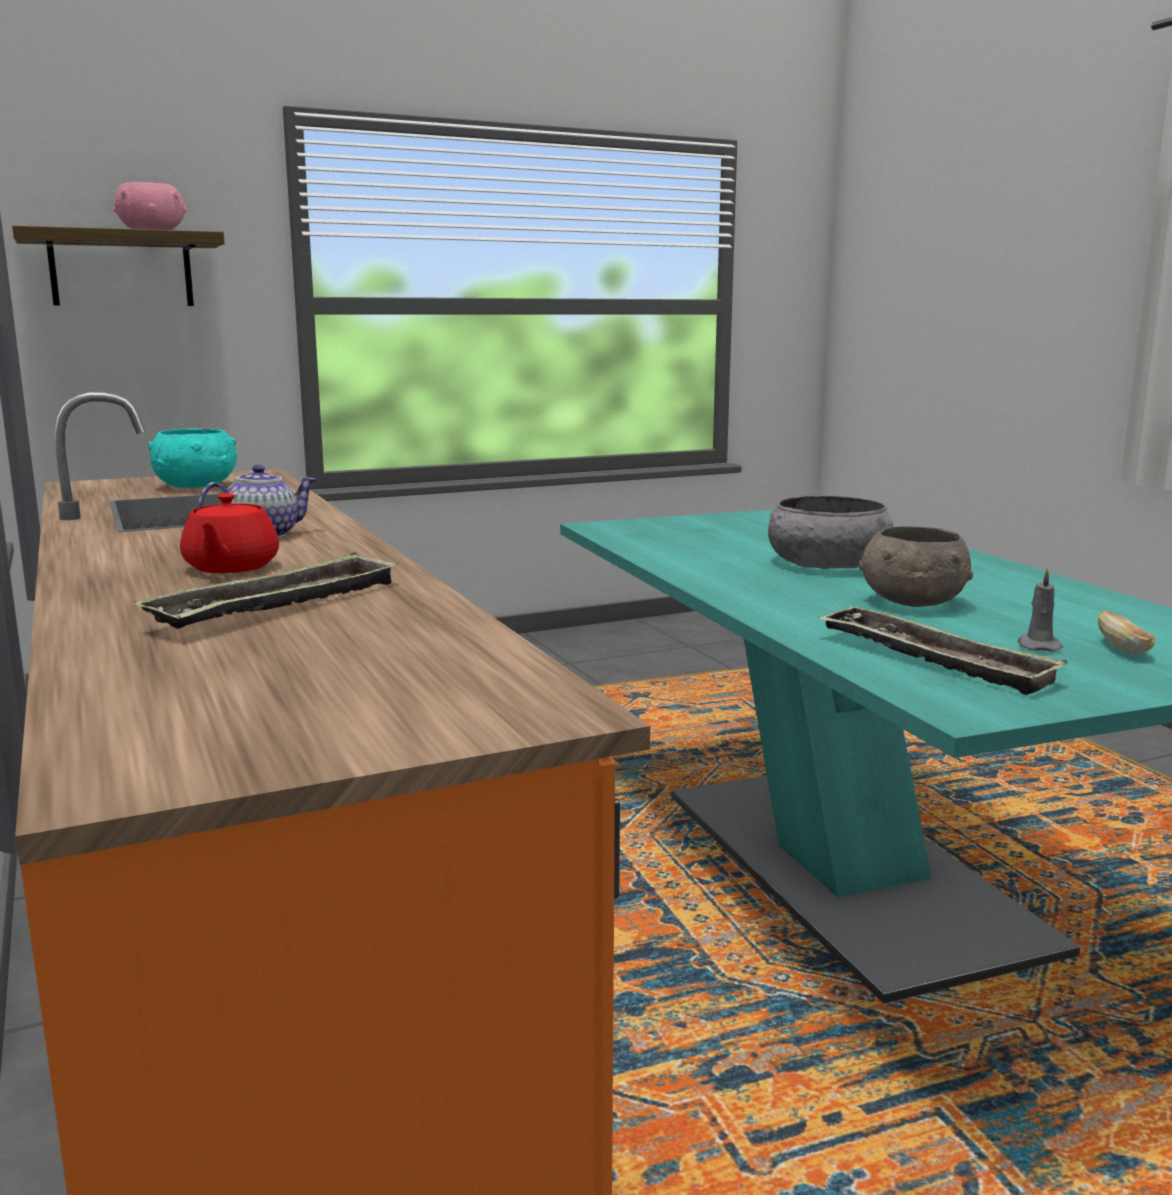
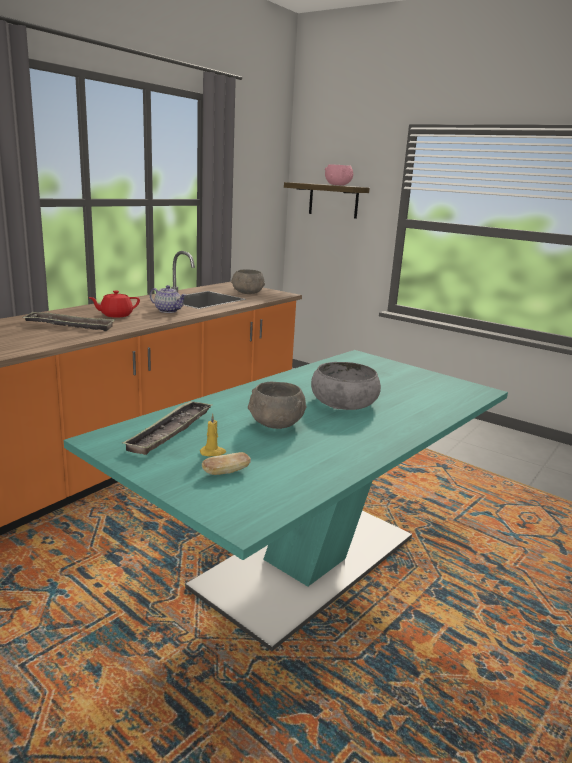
camera: 60 degrees right, 5 degrees up
(196, 486) = (247, 293): turquoise bowl -> grey bowl
(1038, 646) = (213, 452): grey candle -> yellow candle

